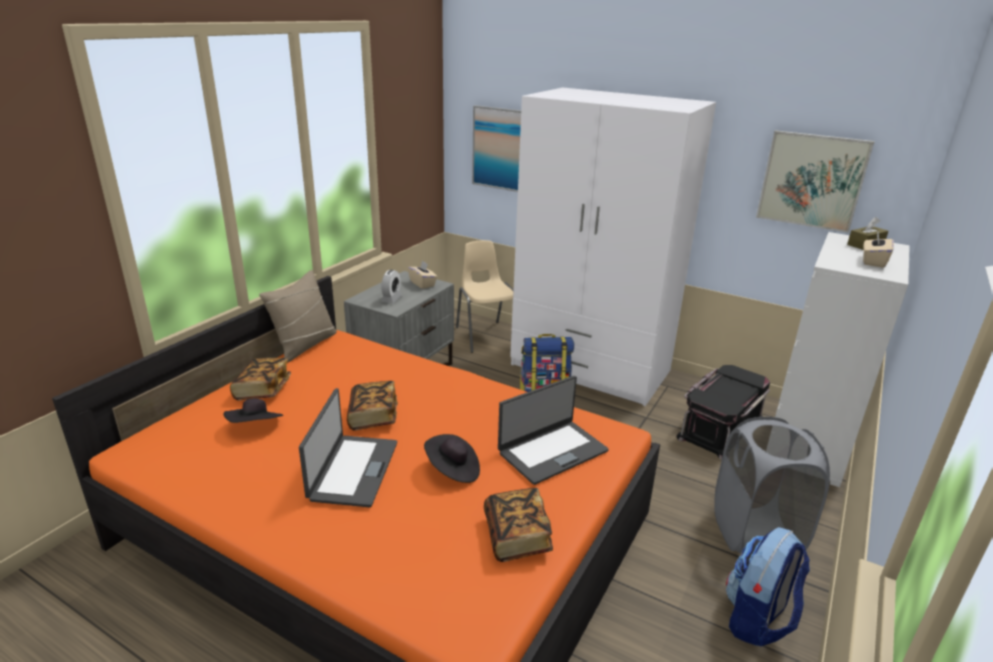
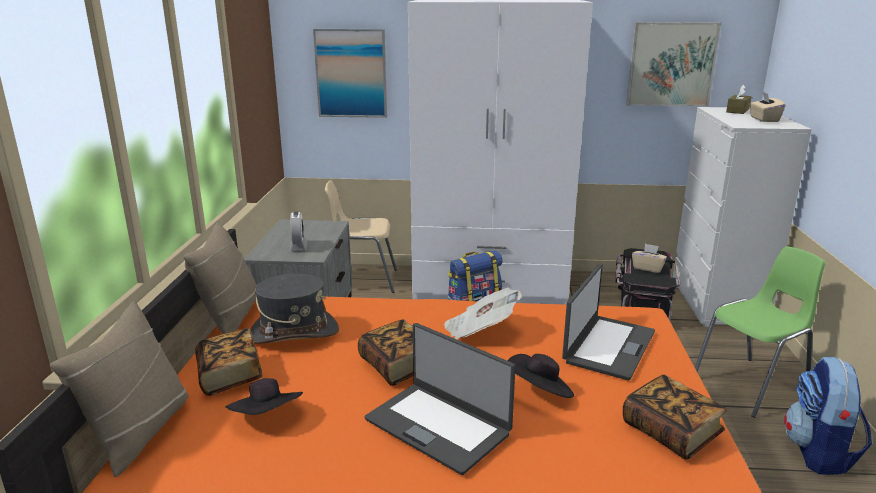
camera: 25 degrees left, 5 degrees down
(180, 412) = (139, 432): none -> beige pillow
(332, 369) = (293, 333): none -> grey hat
(352, 470) = (438, 425): laptop -> laptop turned 150 degrees clockwise
(422, 284) = (315, 227): beige tissue box -> beige tissue box (648, 268)
(464, 407) = (480, 331): none -> newspaper
(486, 336) = (363, 281): beige chair -> beige chair turned 45 degrees counterclockwise
(755, 535) = (751, 386): grey laundry basket -> green chair

